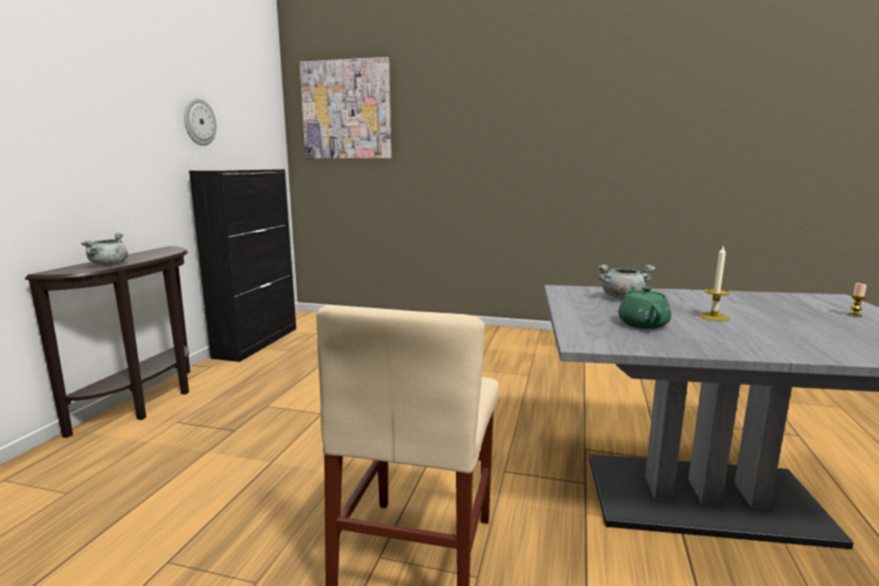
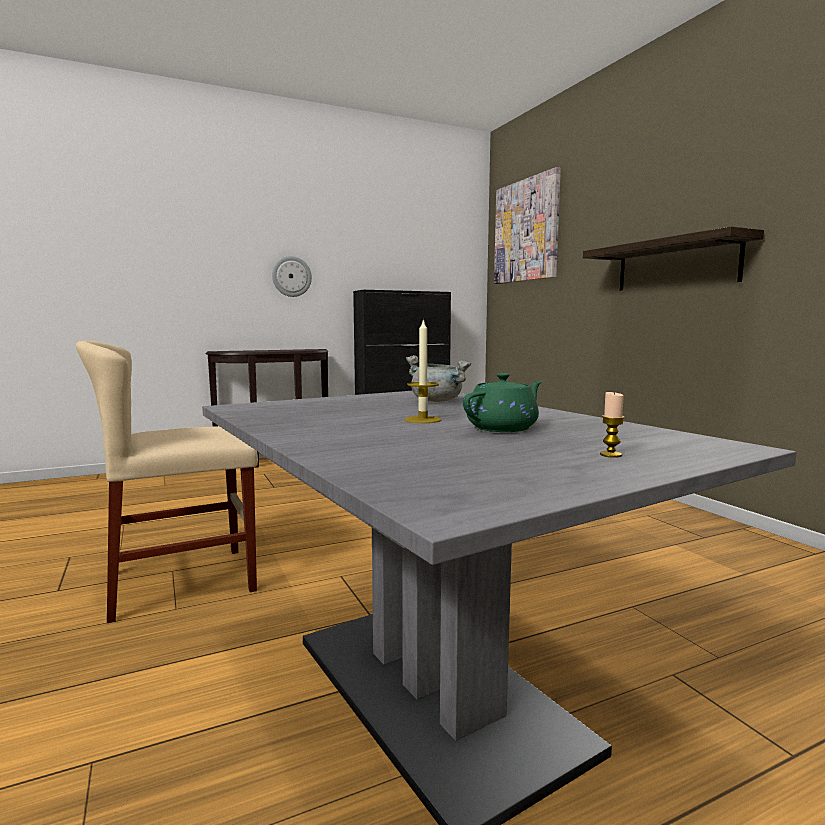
camera: 50 degrees right, 5 degrees down
(109, 265) = (250, 351): grey cooking pot -> none
(199, 122) = (373, 252): wall clock -> wall clock (291, 276)
(518, 159) = (675, 265): none -> shelf
(642, 324) = (336, 410): green teapot -> green teapot (503, 428)

